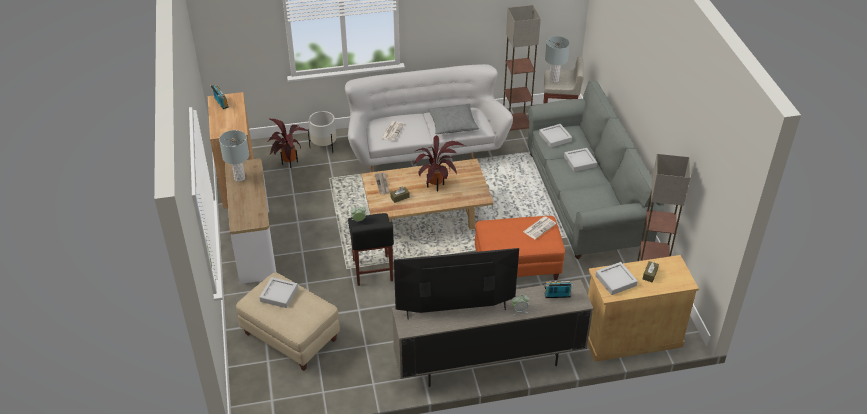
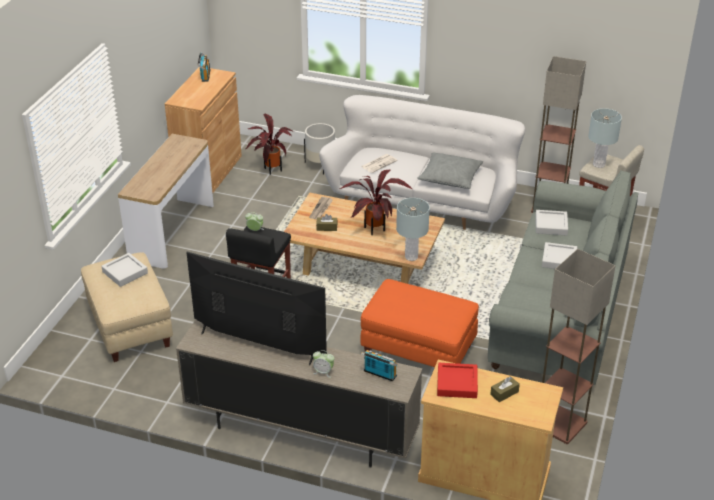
camera: 30 degrees right, 5 degrees down
(239, 178) = (172, 151): grey table lamp -> grey table lamp (411, 257)
(539, 227) = (447, 308): newspaper -> none
(615, 280) = (457, 383): grey tray -> red tray

